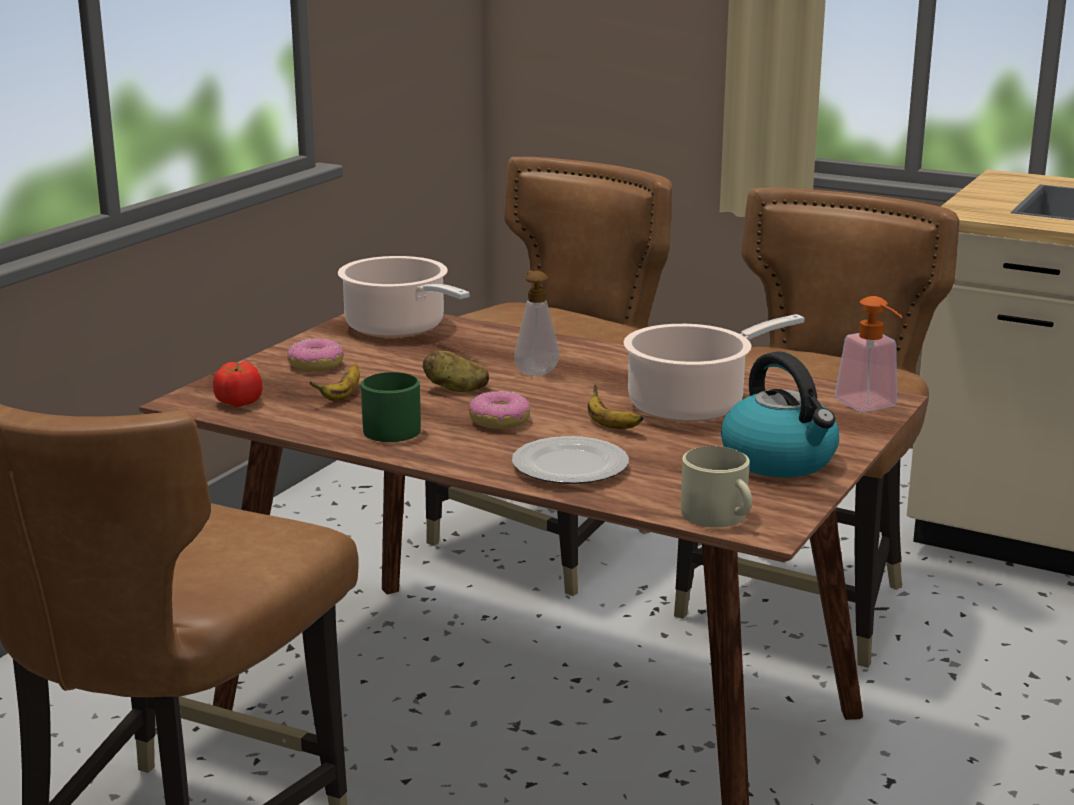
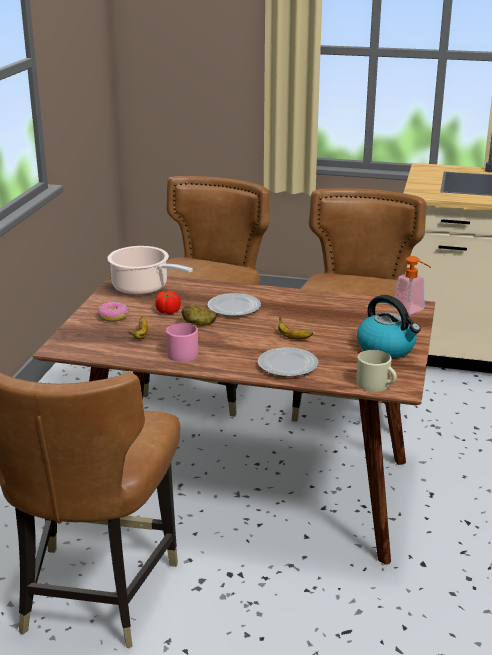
camera: 15 degrees left, 5 degrees up
(239, 402) = (87, 346): tomato -> tomato (168, 311)
(389, 428) = (180, 353): green mug -> pink mug
(499, 421) = (234, 341): donut -> none
(535, 371) = (234, 308): soap dispenser -> plate
(693, 405) = (326, 320): cooking pot -> none

